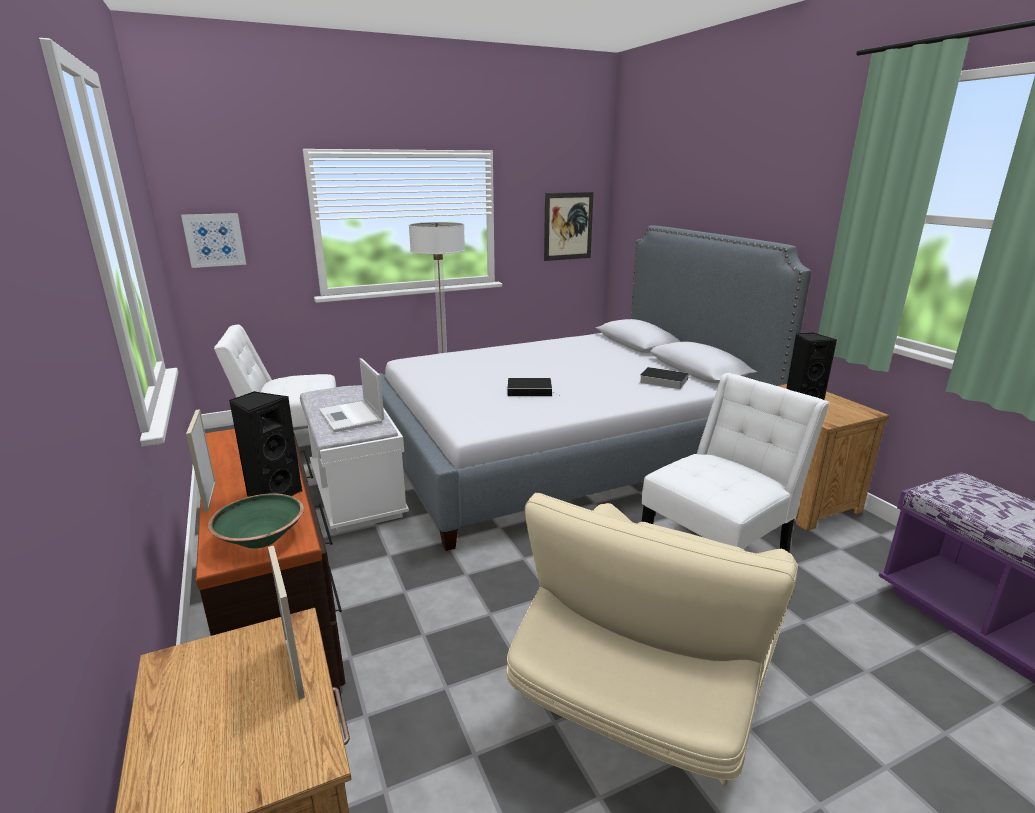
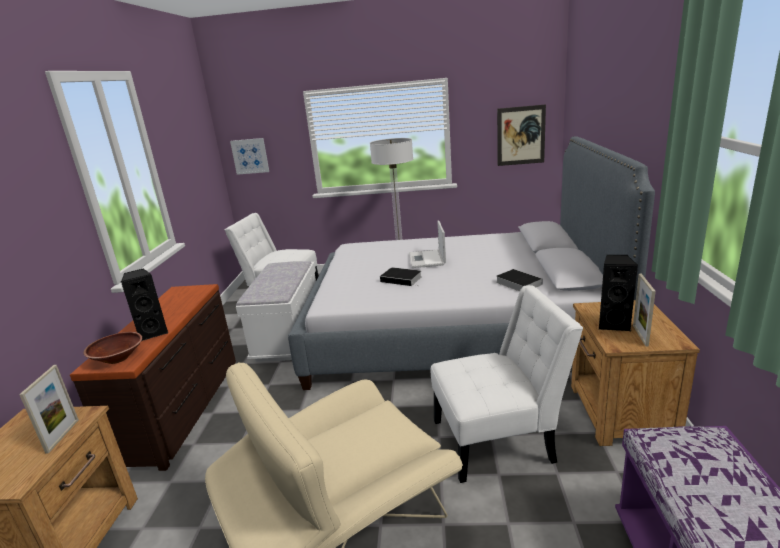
camera: 30 degrees right, 0 degrees up
(210, 497) = (127, 328): picture frame -> picture frame (640, 335)
(260, 538) = (117, 358): green bowl -> brown bowl
(352, 417) = (273, 285): laptop -> laptop (427, 259)

